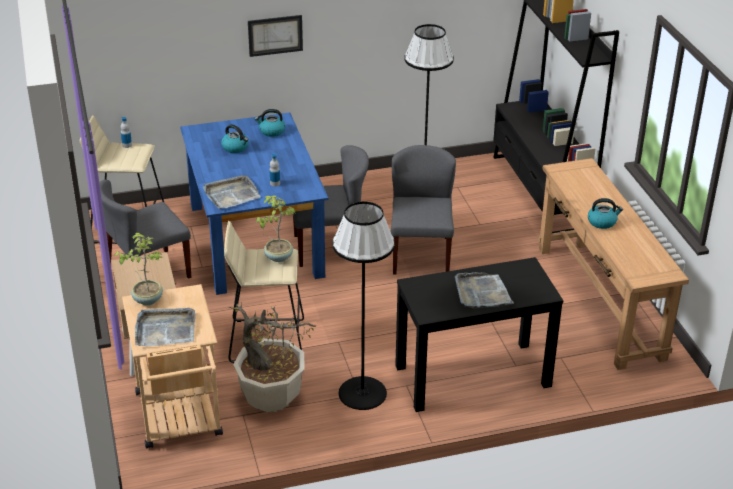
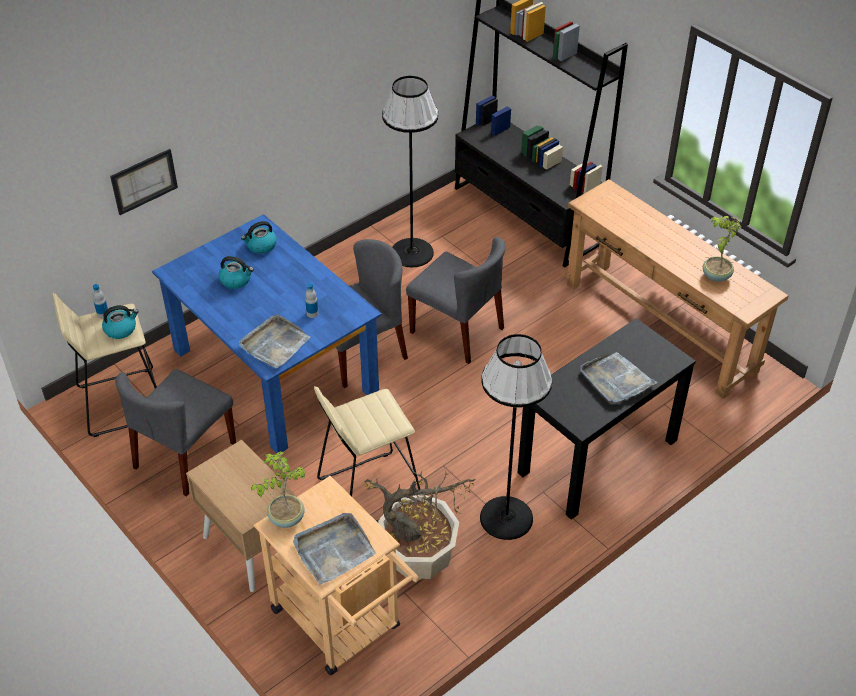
camera: 25 degrees left, 10 degrees up
(275, 35) = (234, 134): picture -> picture (144, 181)
(278, 257) = (376, 406): potted plant -> potted plant (715, 276)
(420, 255) = (457, 331): grey chair -> grey chair turned 150 degrees clockwise
(602, 222) = (669, 254): kettle -> kettle (121, 329)

